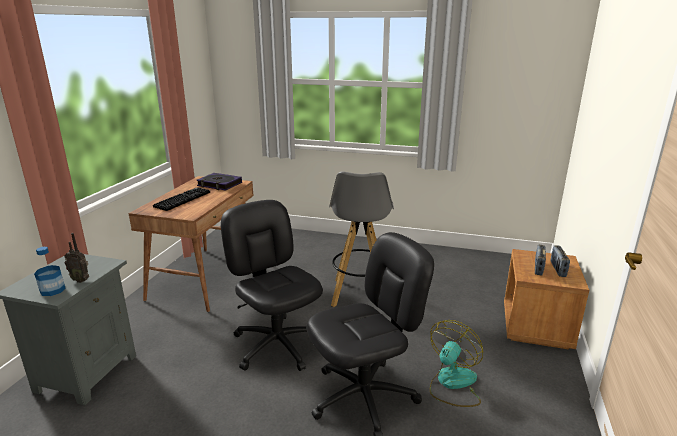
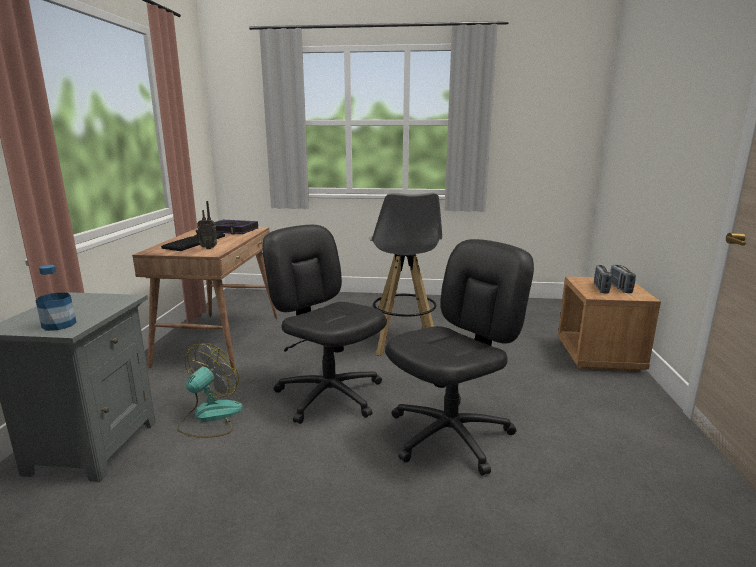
camera: 10 degrees left, 5 degrees down
(81, 280) = (95, 314): radio -> radio (208, 248)
(452, 384) = (540, 412): fan -> fan (210, 417)

